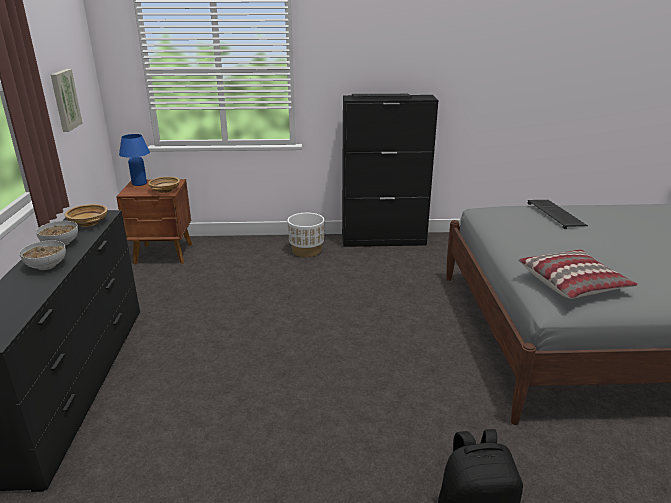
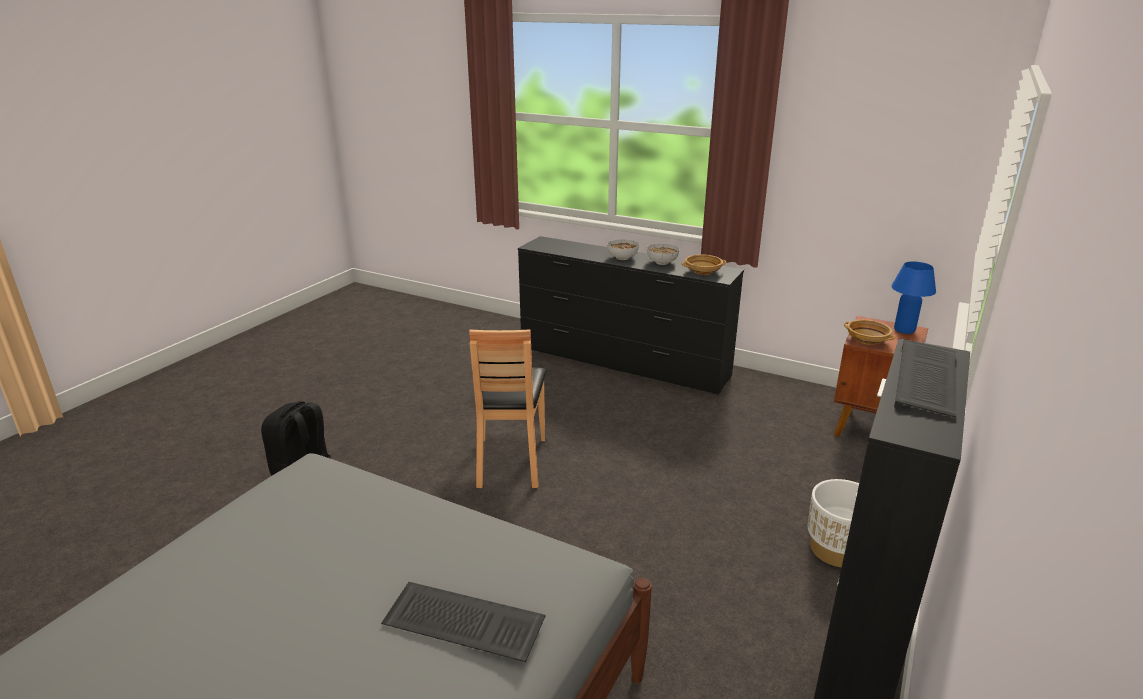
camera: 120 degrees right, 0 degrees up
(64, 100) = (862, 184): picture -> none
(322, 384) = (510, 461): none -> brown chair
(573, 283) = (309, 491): pillow -> none

